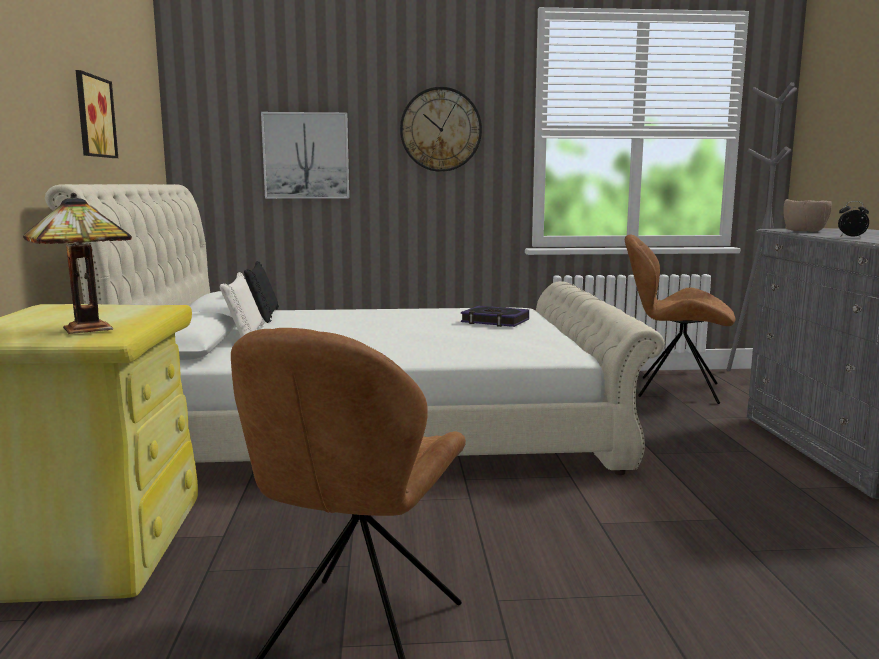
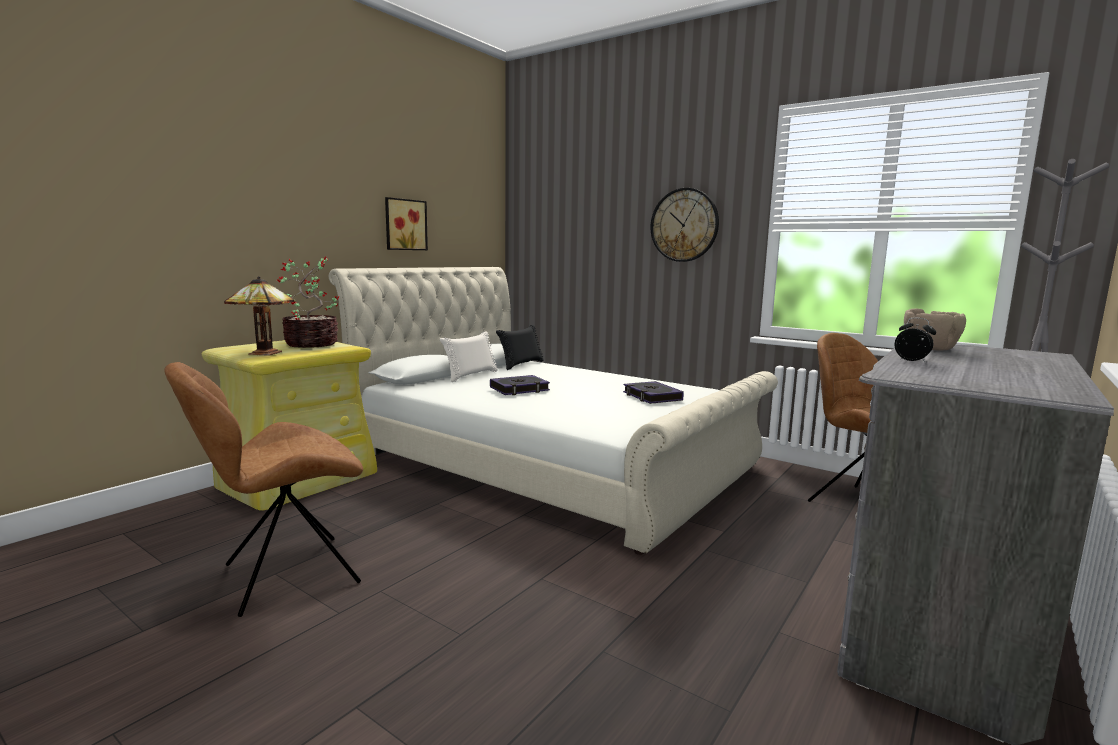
camera: 40 degrees right, 0 degrees up
(100, 309) = (313, 344): none -> potted plant
(306, 156) = (585, 247): picture -> none
(356, 337) = (519, 389): none -> book

